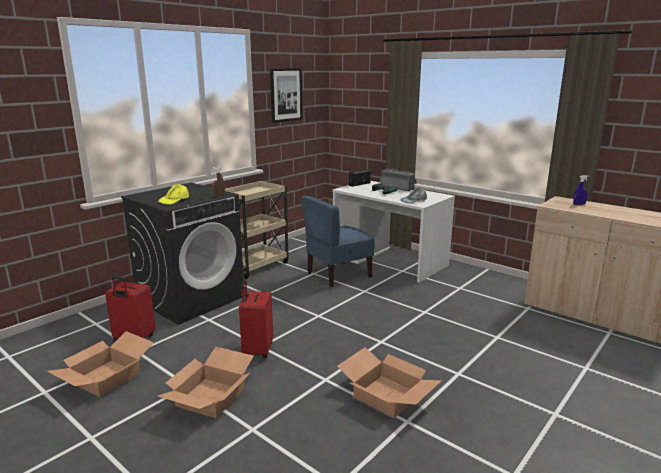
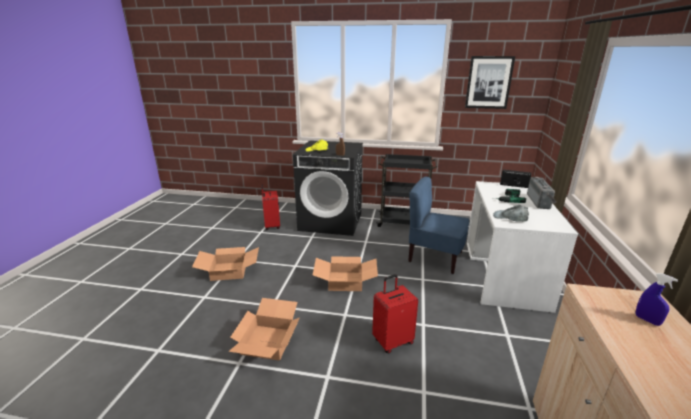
camera: 60 degrees right, 5 degrees up
(106, 377) = (232, 235): cardboard box -> cardboard box (346, 281)
(257, 265) = (403, 222): beige cart -> black cart
(257, 350) = (288, 266): red suitcase -> red suitcase (392, 341)

